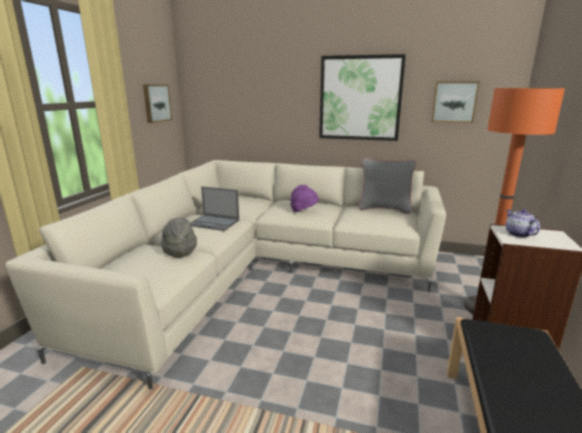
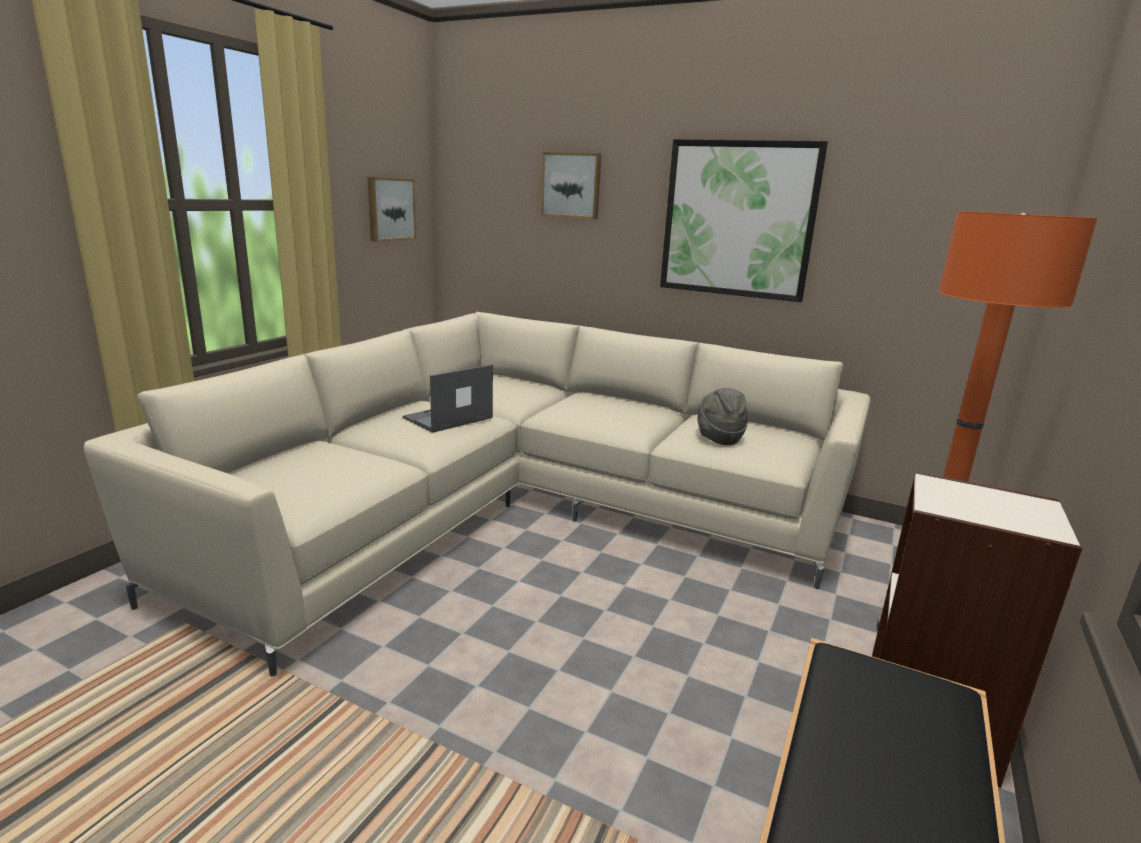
camera: 10 degrees right, 0 degrees up
(179, 252) = (367, 459): grey hat -> grey hat (718, 438)
(214, 223) = (447, 418): laptop -> laptop turned 105 degrees clockwise
(303, 211) = (609, 415): purple hat -> none
(384, 209) = (760, 426): grey pillow -> none
(454, 102) = (915, 236): picture -> picture (572, 185)
(518, 234) = (958, 496): teapot -> none

